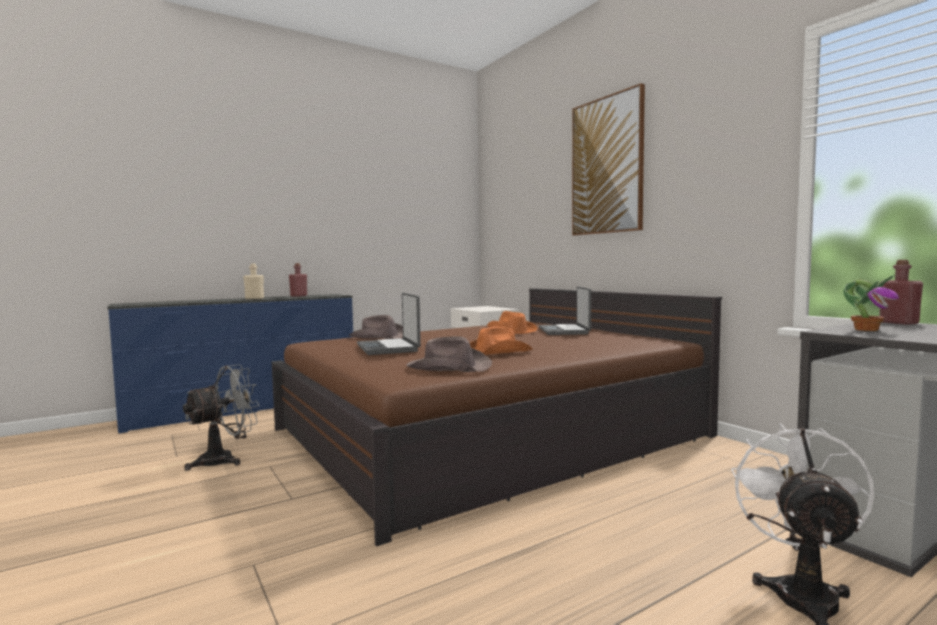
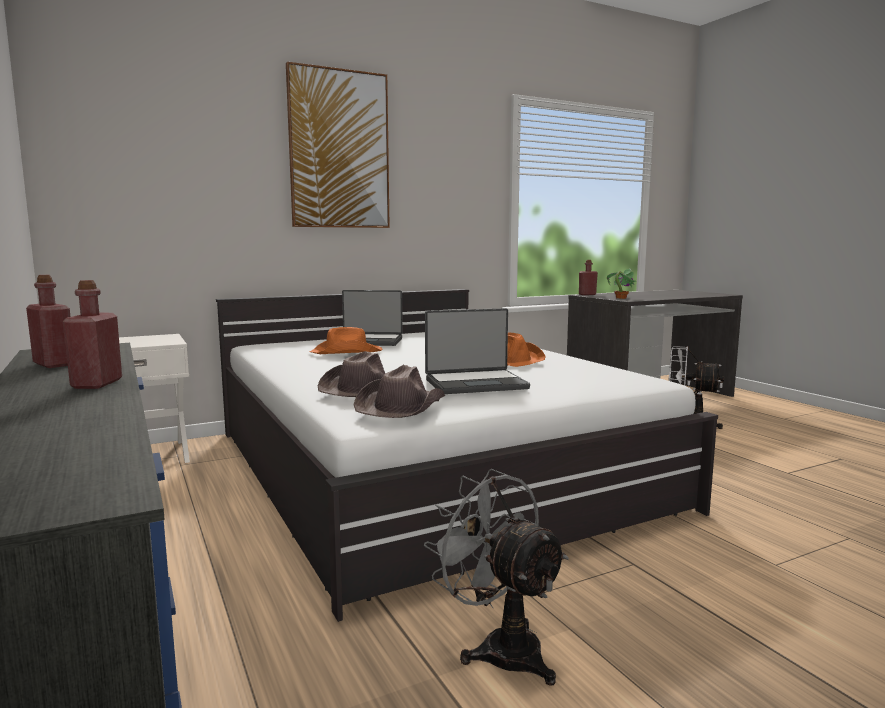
camera: 85 degrees left, 5 degrees up
(254, 299) = (97, 384): beige bottle -> red bottle
(448, 367) = (590, 371): brown hat -> brown hat (401, 406)
(489, 433) = (425, 467): brown bed -> white bed

